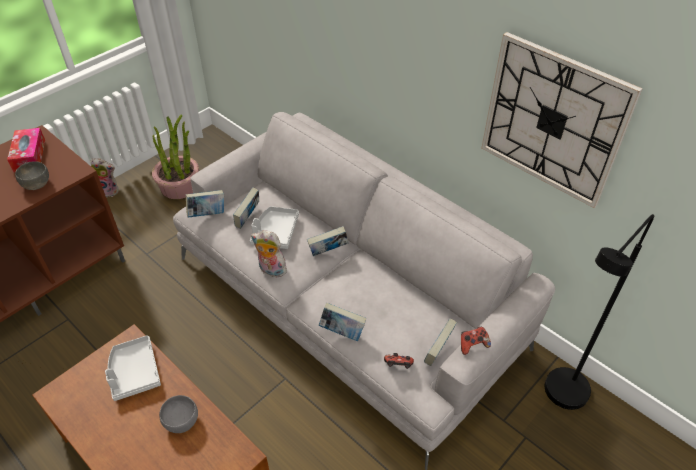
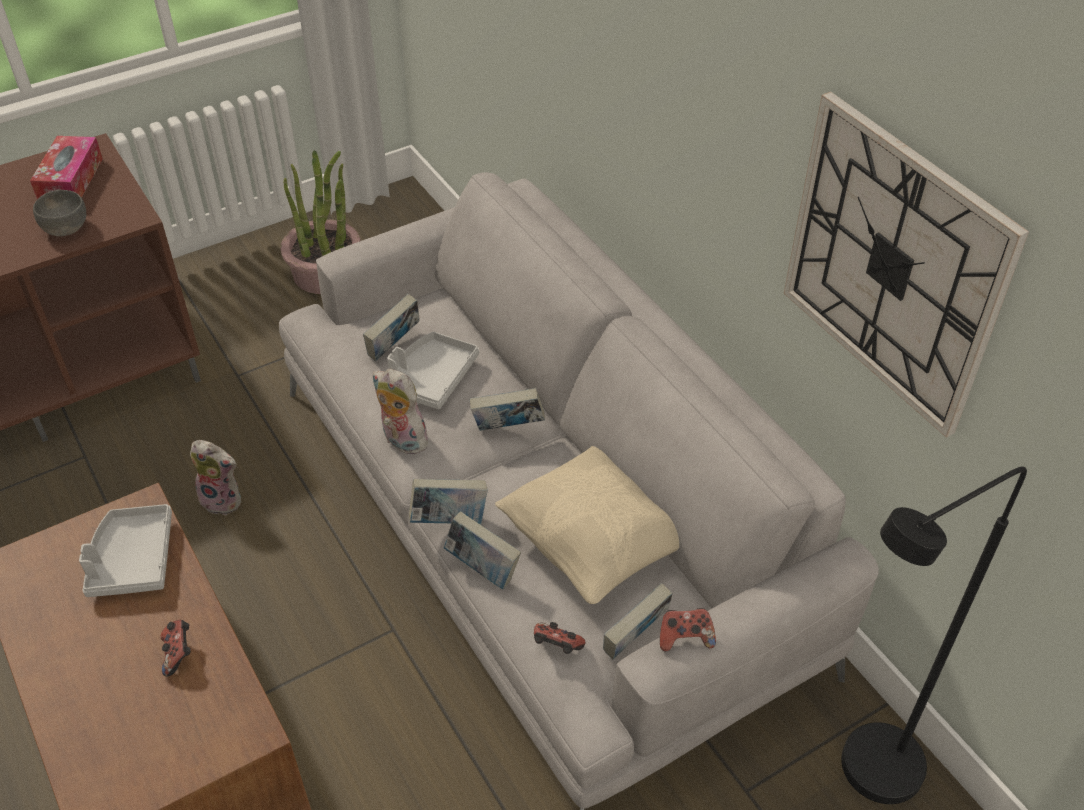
camera: 15 degrees right, 0 degrees up
(109, 190) = (212, 260): plush toy -> plush toy (224, 499)
(182, 421) = (179, 654): grey bowl -> game controller
(207, 214) = (331, 326): book -> book (449, 520)
(399, 306) = (595, 546): none -> beige pillow

